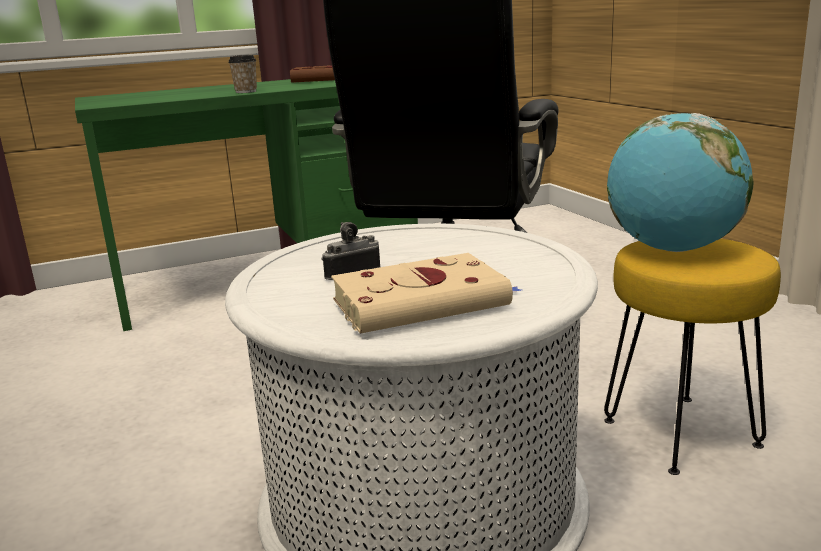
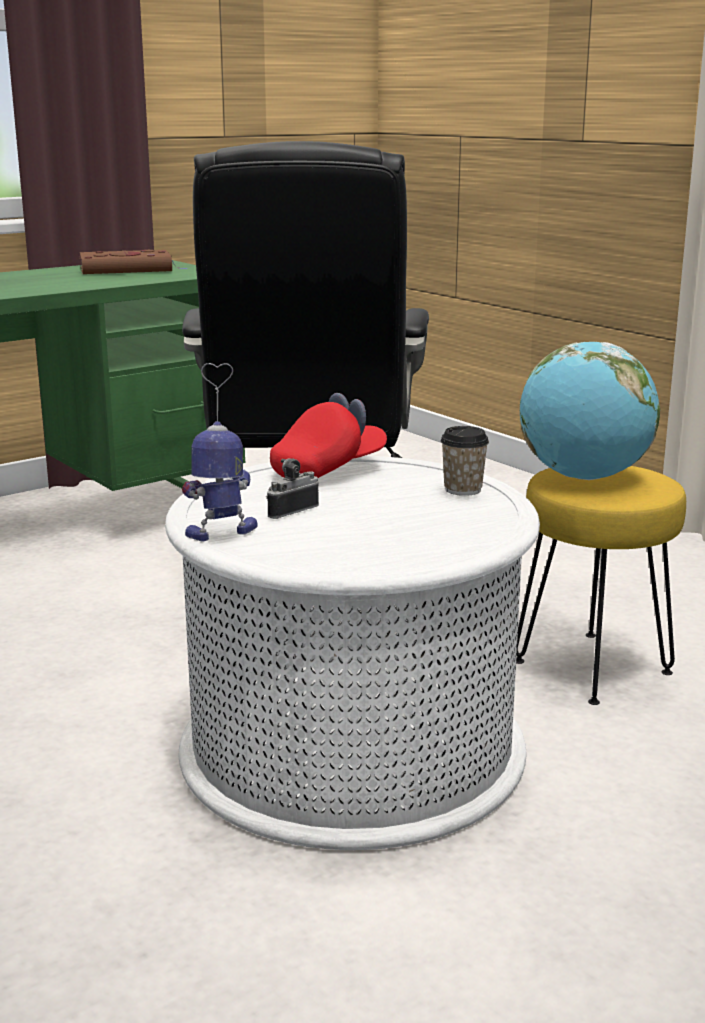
camera: 15 degrees left, 0 degrees up
(246, 92) = (40, 289): cup -> cup (463, 489)
(270, 291) = (223, 532): none -> toy robot
(413, 235) = (329, 470): none -> red cap
(425, 302) = (389, 536): beige book -> none

